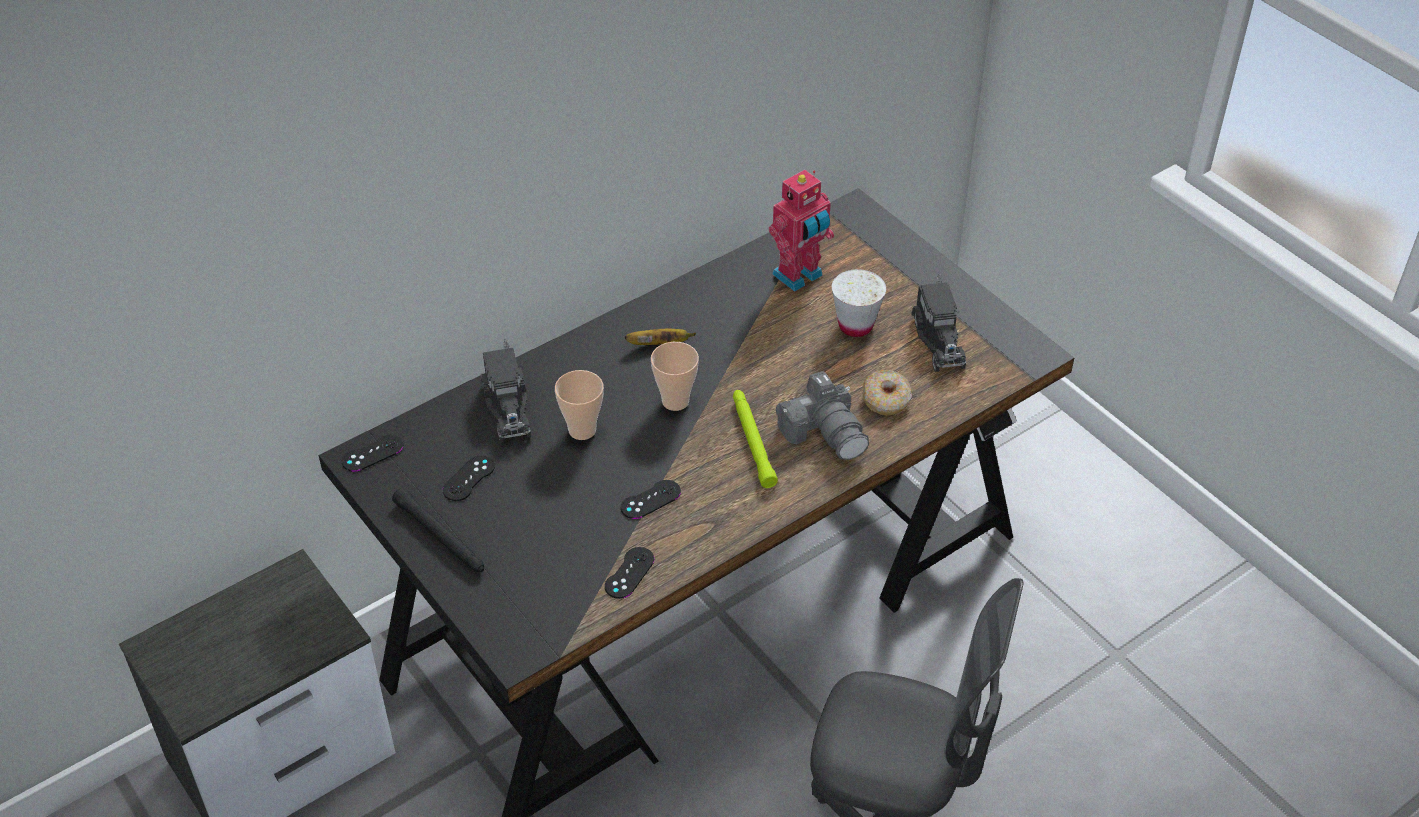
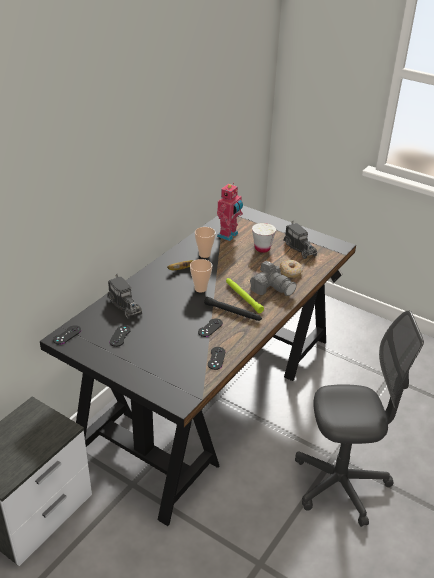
camera: 20 degrees left, 10 degrees down
(440, 537) = (118, 362): black flashlight -> black flashlight (233, 312)
(582, 430) = (164, 307): cup -> cup (204, 254)

